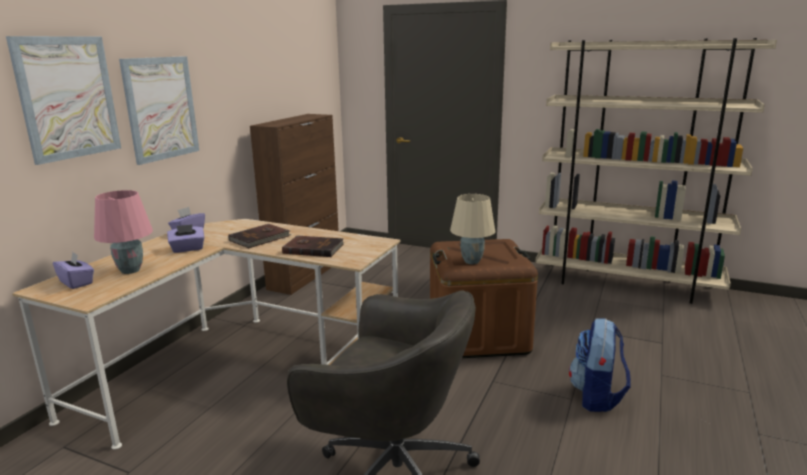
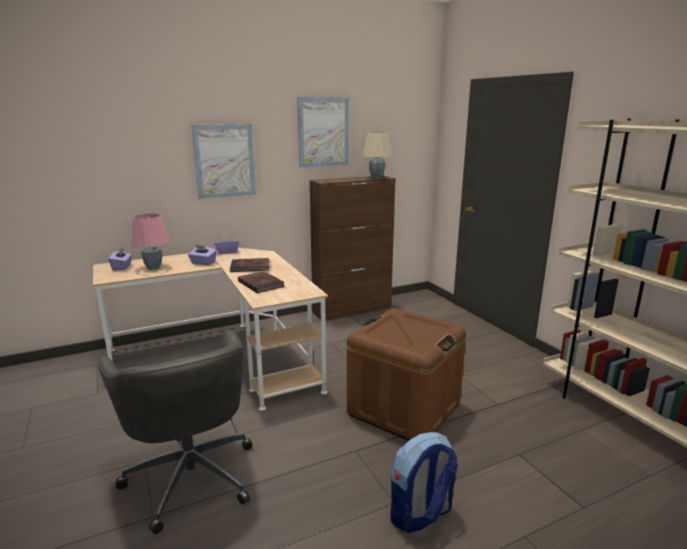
camera: 40 degrees right, 0 degrees up
(68, 98) = (148, 149): picture -> picture (323, 132)
(471, 261) = (387, 334): beige table lamp -> beige table lamp (377, 177)

